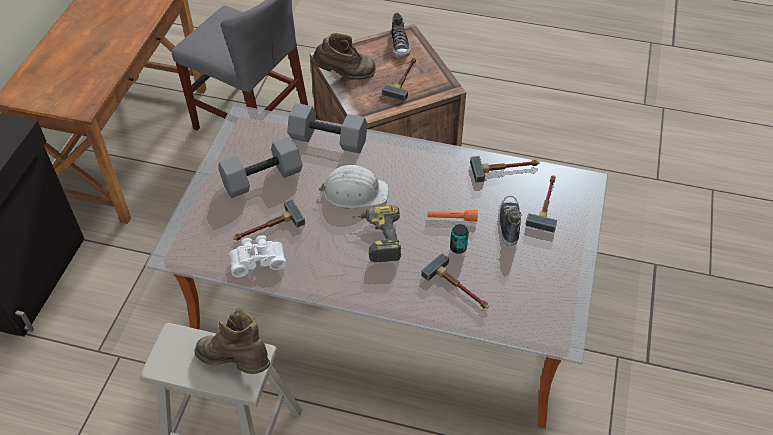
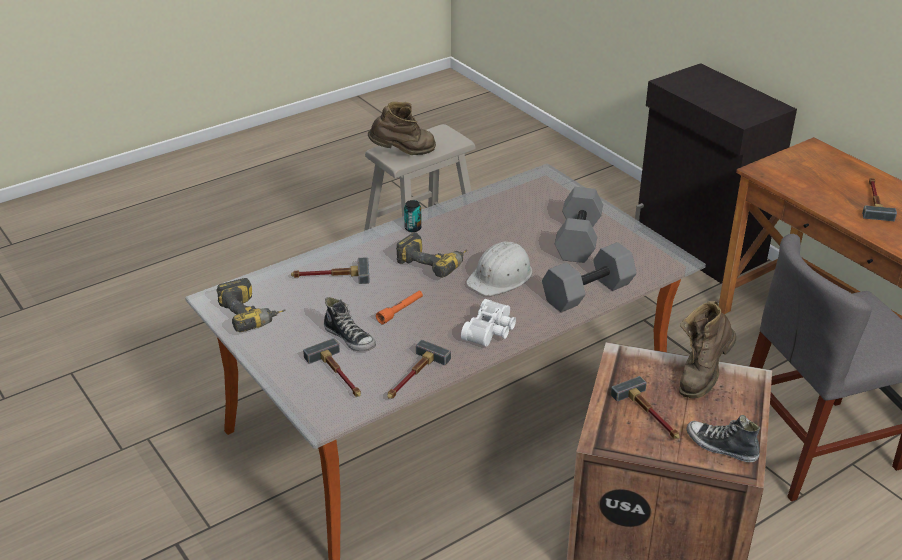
camera: 130 degrees right, 15 degrees down
(257, 259) = (489, 204): white binoculars -> white binoculars (491, 331)
(267, 228) = (516, 220): hammer -> hammer (874, 201)
(458, 247) = (366, 297): can -> can (413, 228)
(550, 297) = (252, 315): none -> power drill

